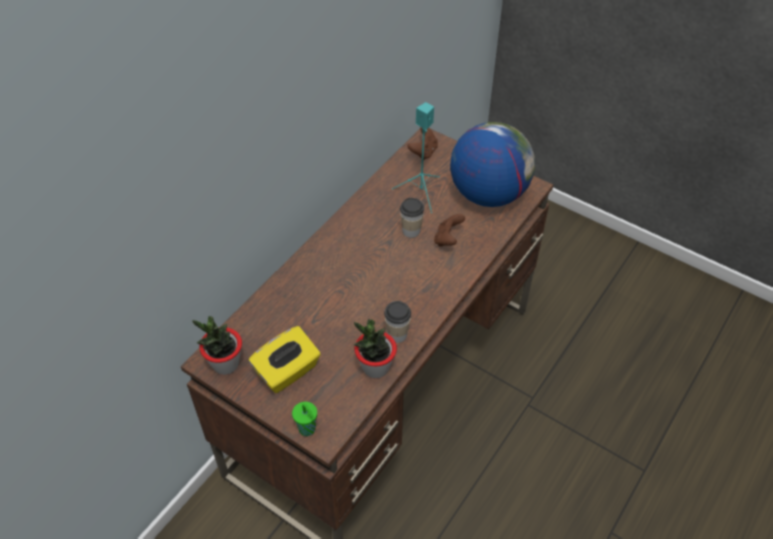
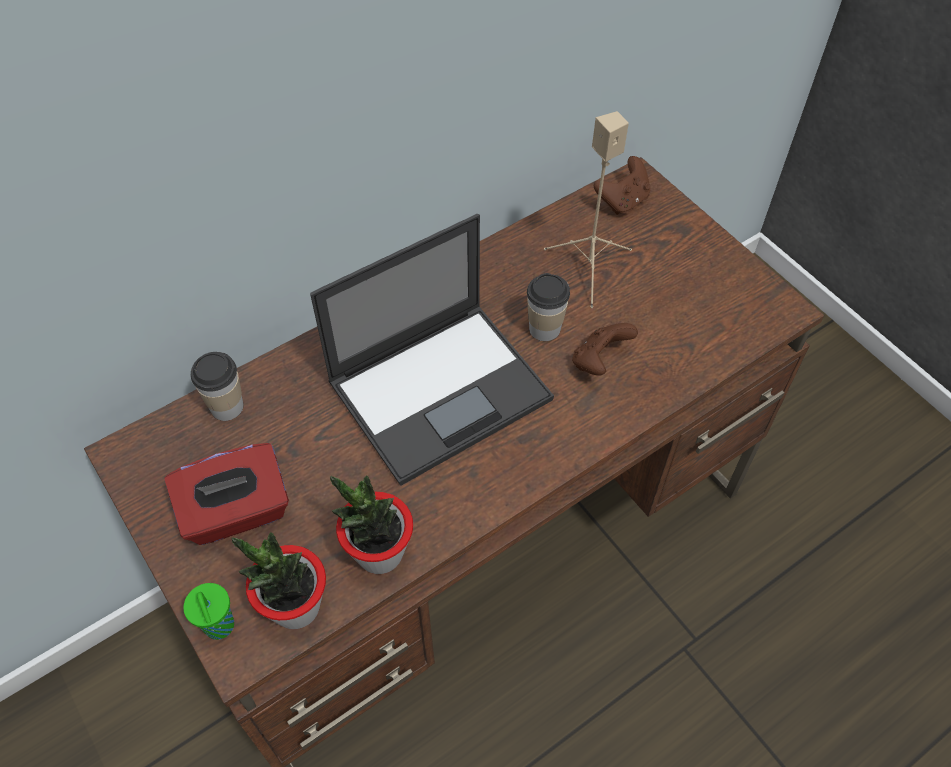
camera: 20 degrees right, 5 degrees up
(225, 364) = (150, 467): potted plant -> potted plant (295, 607)
(287, 371) = (237, 512): yellow tissue box -> red tissue box
(370, 277) = (442, 389): none -> laptop
(397, 334) = (441, 504): cup -> cup (227, 406)
(421, 193) = (589, 269): turquoise speaker -> beige speaker
(488, 194) = (701, 301): globe -> none

